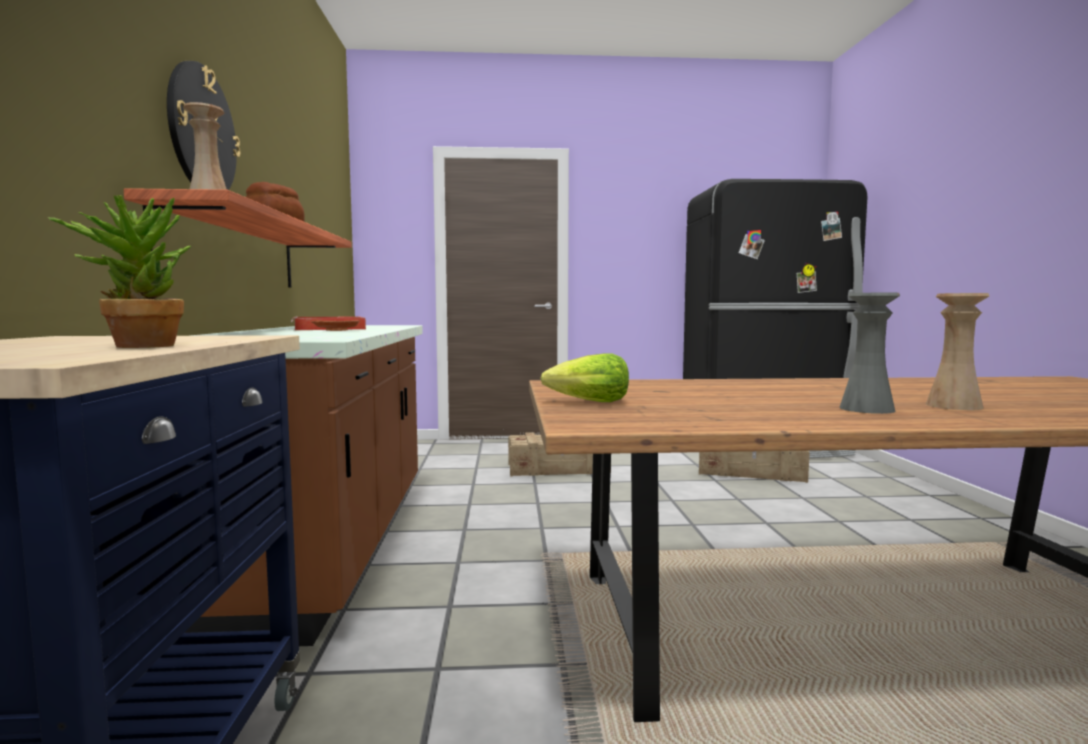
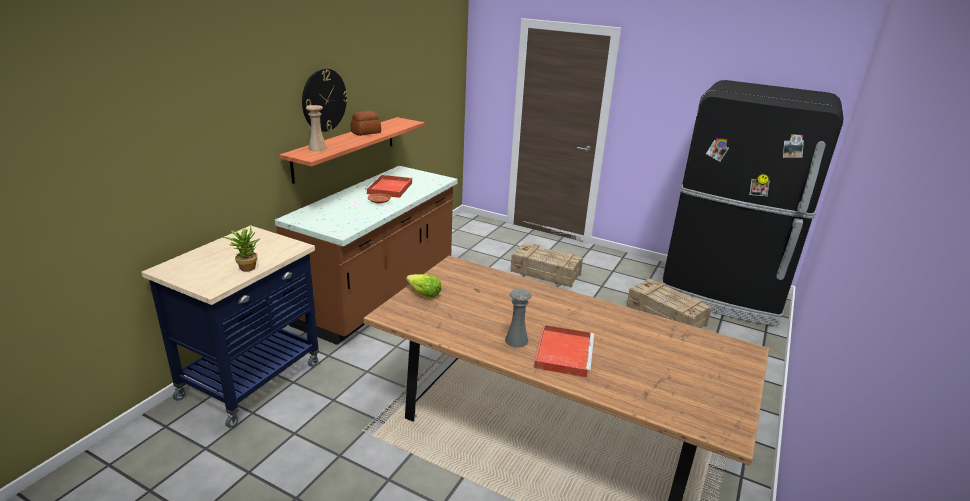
camera: 30 degrees right, 20 degrees up
(953, 406) = (563, 352): beige vase -> red tray

